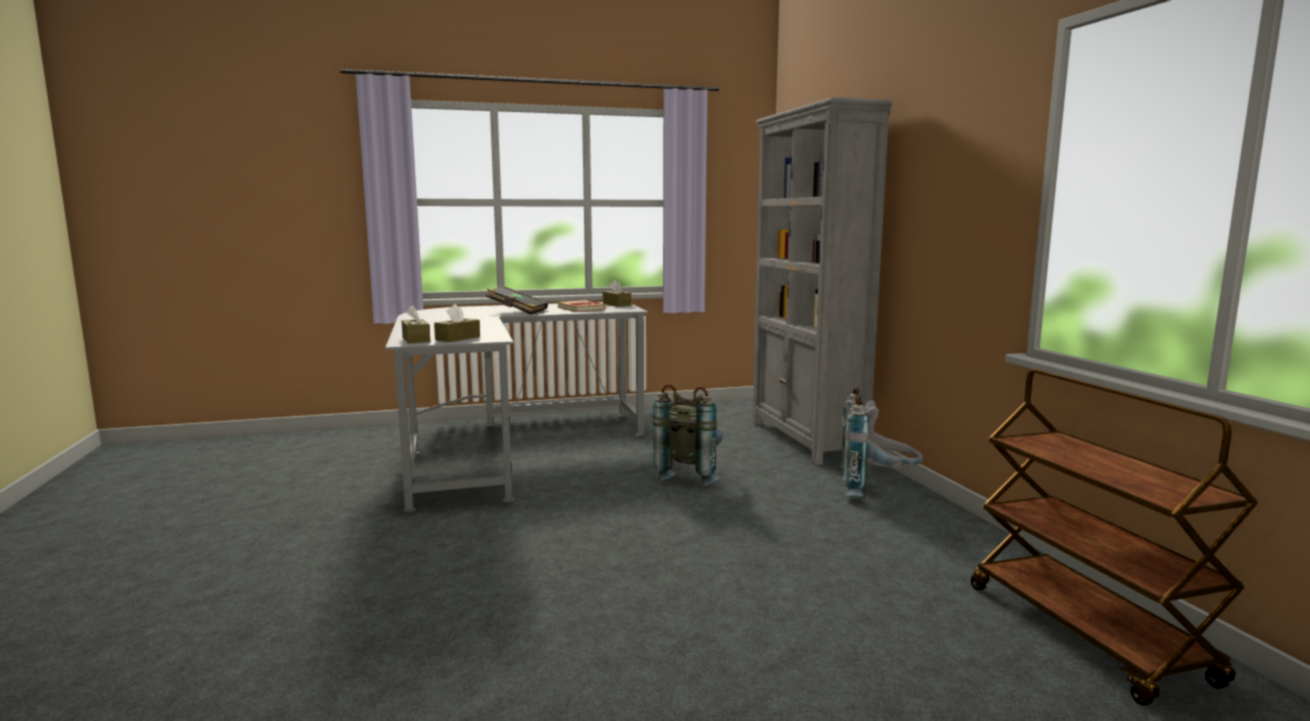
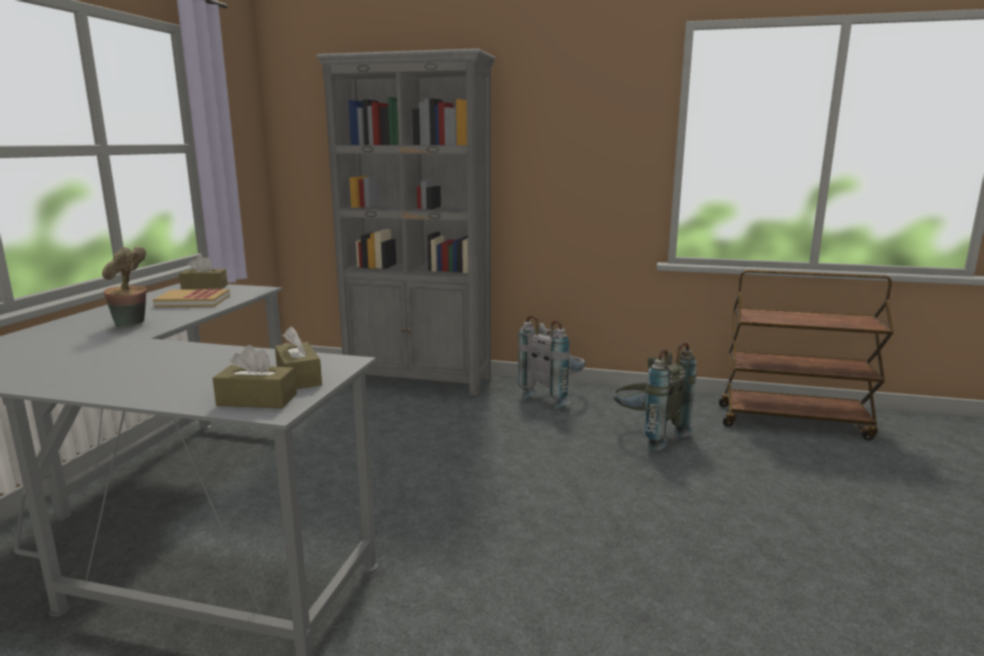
camera: 60 degrees left, 5 degrees up
(517, 311) = (132, 325): black book -> potted plant
(690, 474) = (431, 447): grey backpack -> grey backpack (647, 434)

